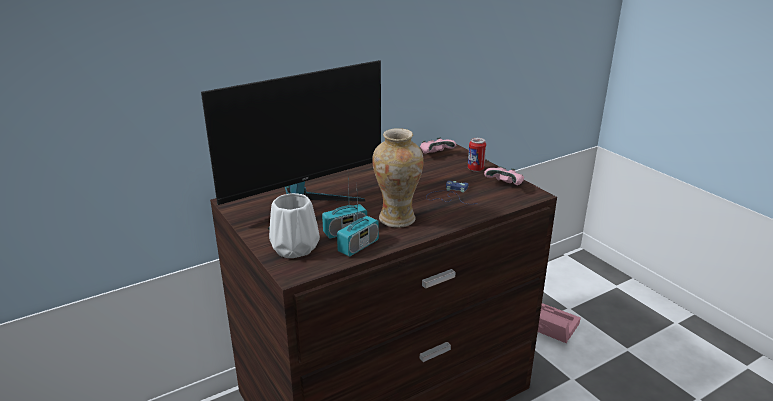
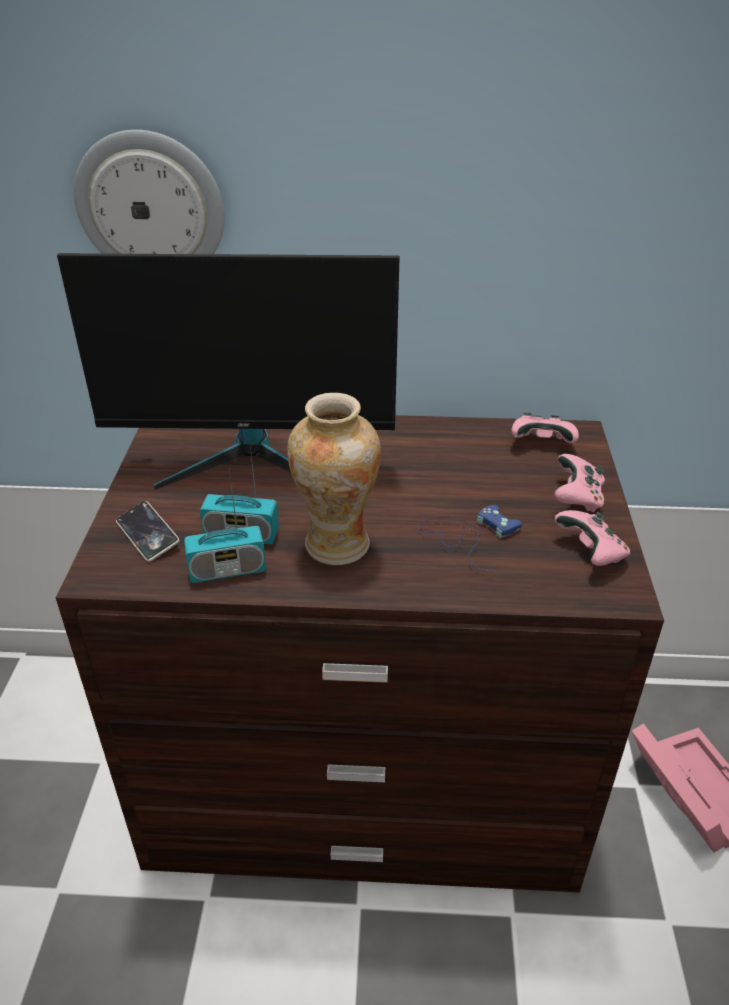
camera: 35 degrees right, 10 degrees up
(209, 65) = (151, 206): none -> wall clock
(295, 248) = (147, 535): white vase -> phone
(475, 169) = (577, 498): can -> pink game controller

